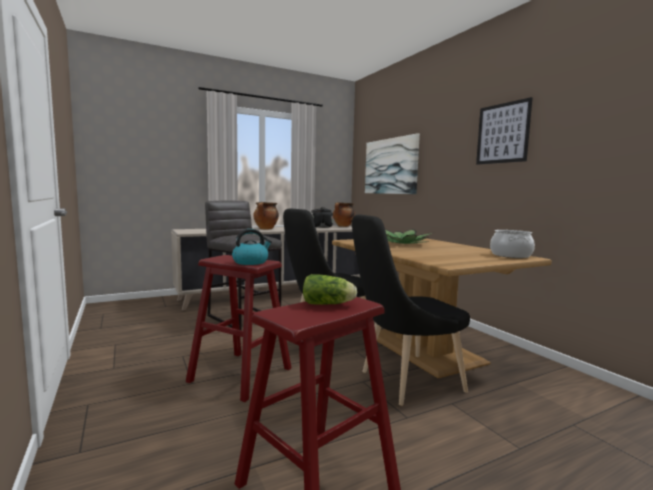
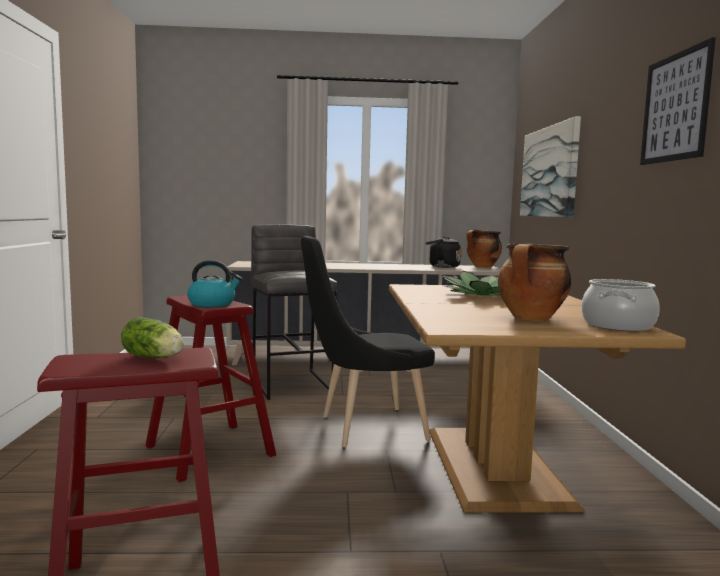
camera: 25 degrees right, 0 degrees up
(266, 229) = (354, 266): cooking pot -> cooking pot (531, 319)
(405, 382) = (405, 506): black chair -> none

